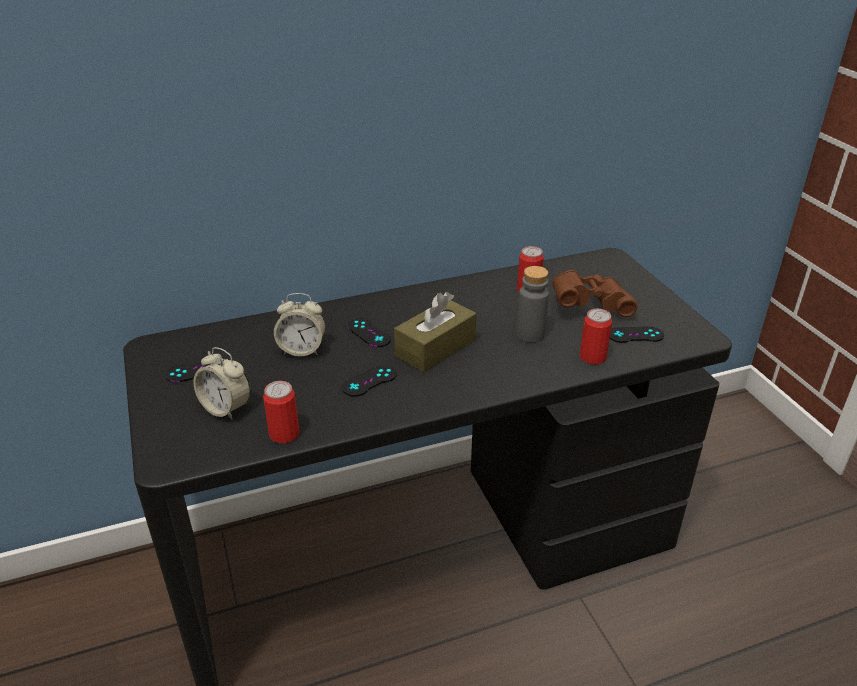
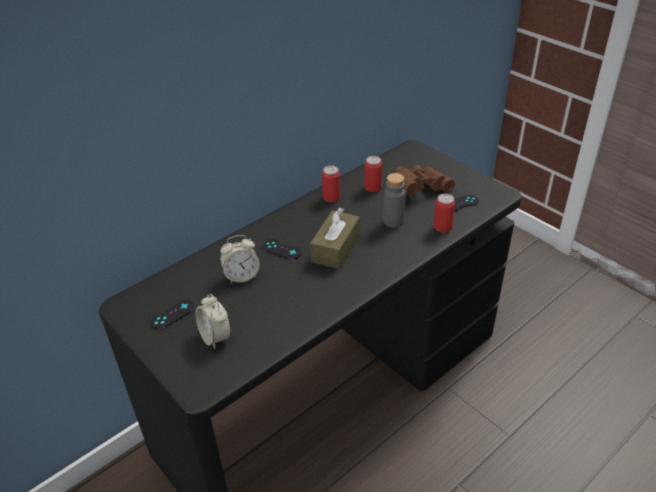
camera: 20 degrees left, 5 degrees up
(226, 408) = (216, 337): alarm clock -> alarm clock turned 45 degrees clockwise
(284, 434) = (271, 343): can -> can (331, 197)
(369, 381) = (306, 286): black game controller -> none

